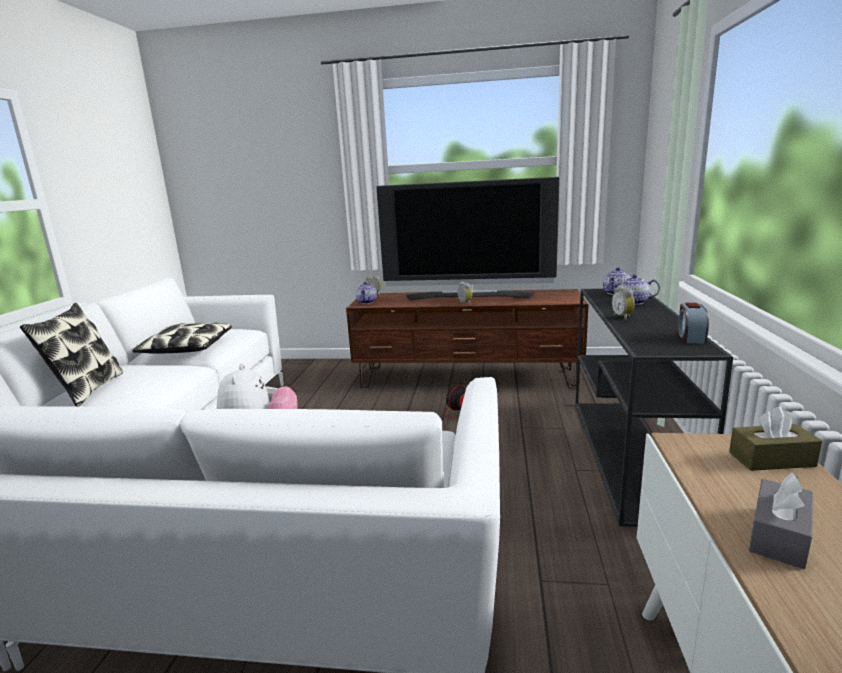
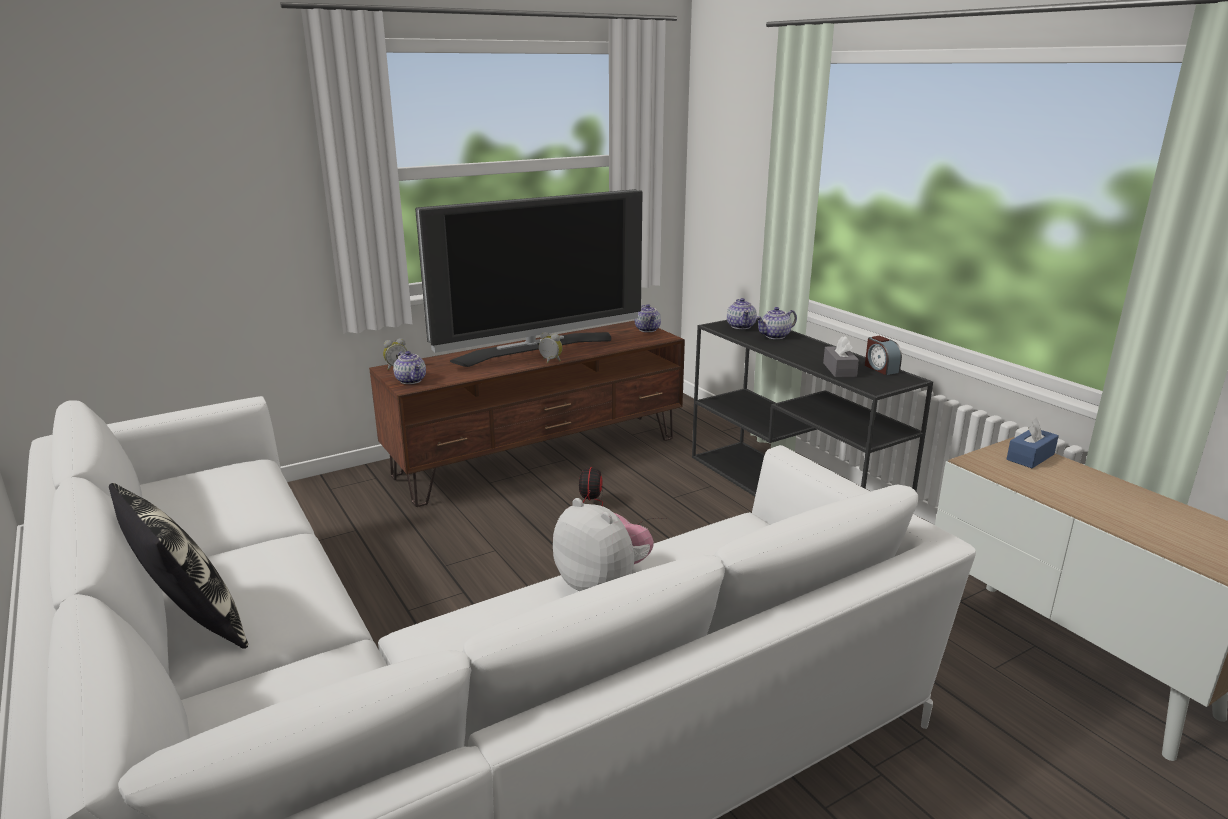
camera: 40 degrees left, 5 degrees up
(187, 348) = (217, 516): pillow -> none
(570, 295) = (648, 329): none -> teapot
(623, 317) = (797, 356): alarm clock -> none
(771, 459) = (1030, 457): brown tissue box -> blue tissue box
(778, 536) = (1094, 502): grey tissue box -> grey tissue box (839, 370)

